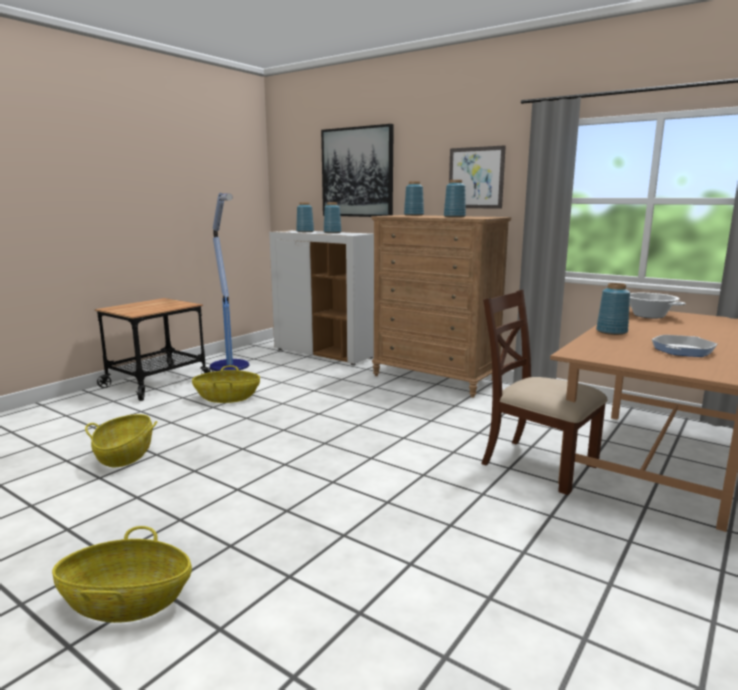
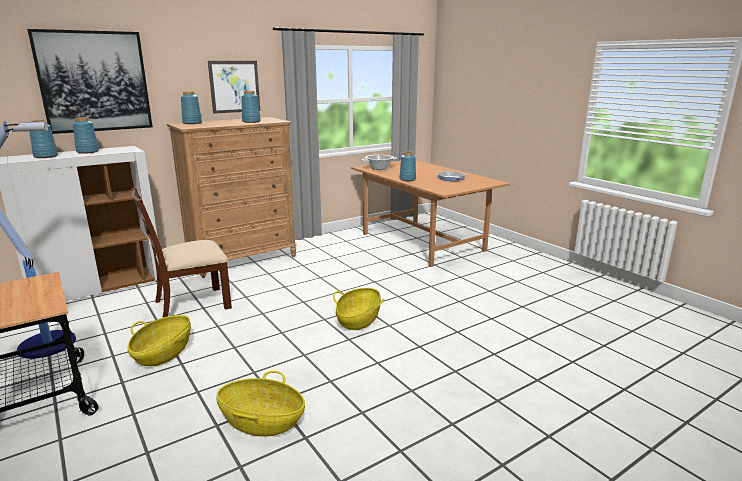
camera: 70 degrees left, 5 degrees up
(127, 602) = (508, 413): basket -> basket (358, 320)
(537, 464) = (406, 265): brown chair -> brown chair (191, 304)

